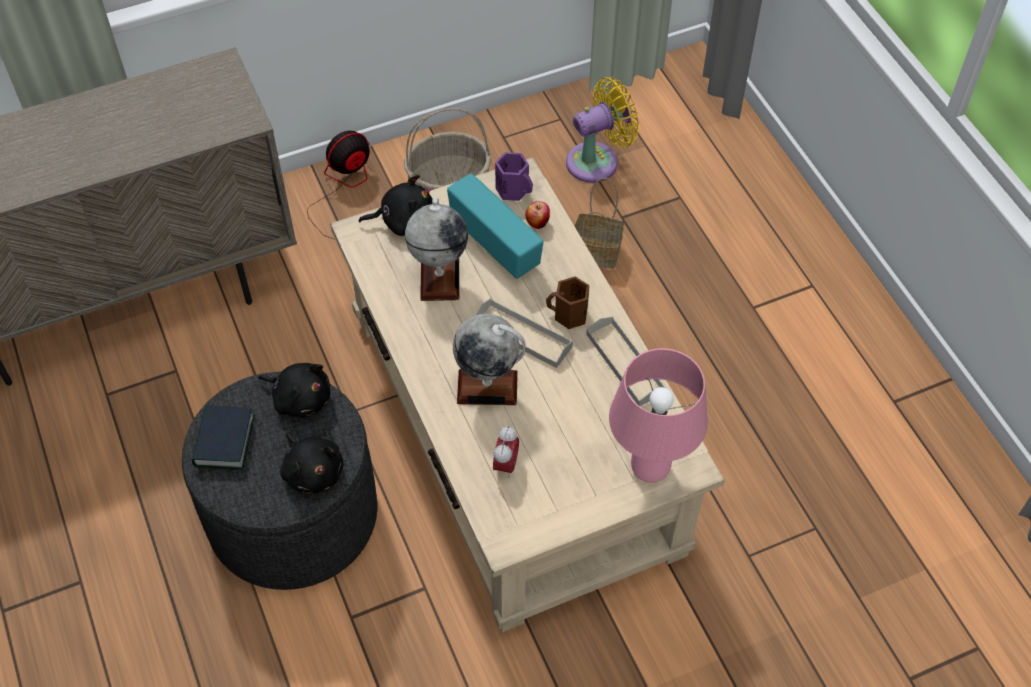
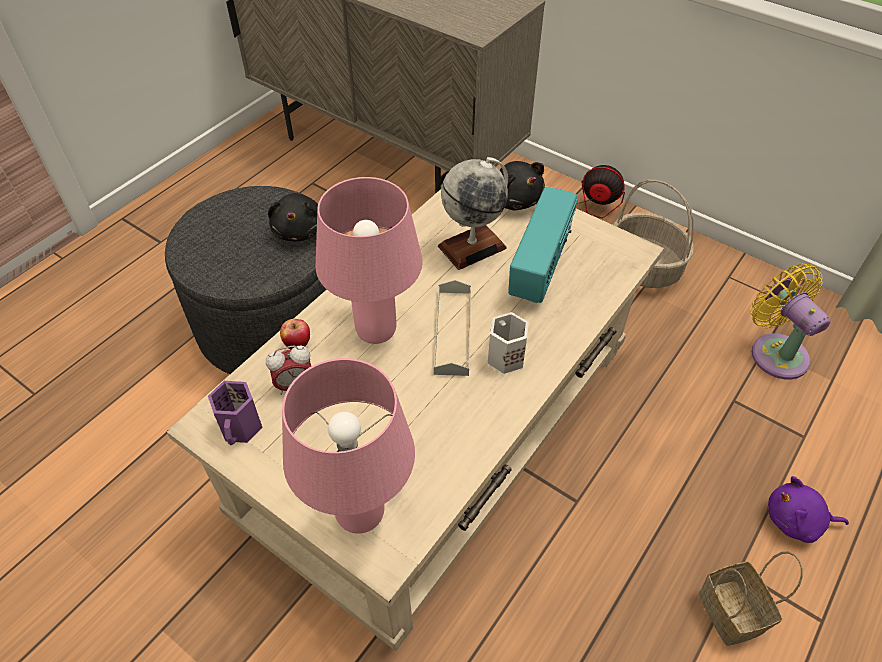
camera: 60 degrees right, 5 degrees down
(224, 441) = (233, 207): book -> none
(313, 471) = (233, 268): black plush toy -> none
(487, 387) = (375, 332): globe -> pink table lamp
(514, 189) = (614, 251): purple mug -> purple mug (242, 427)
(537, 223) = (591, 284): apple -> apple (297, 344)
(569, 315) = (504, 356): brown mug -> white mug
(597, 161) = (775, 352): yellow fan -> yellow fan turned 150 degrees counterclockwise
(598, 251) = (678, 400): basket -> basket (733, 614)
(625, 363) = (480, 429): grey tray -> none
(739, 249) = (796, 521): none -> purple plush toy

